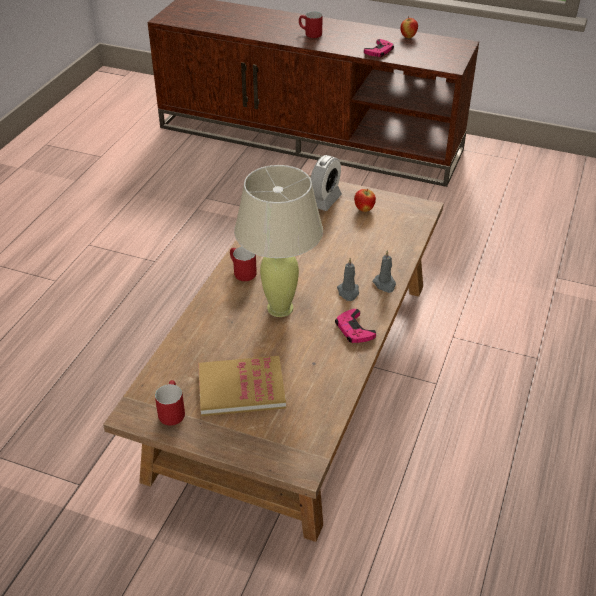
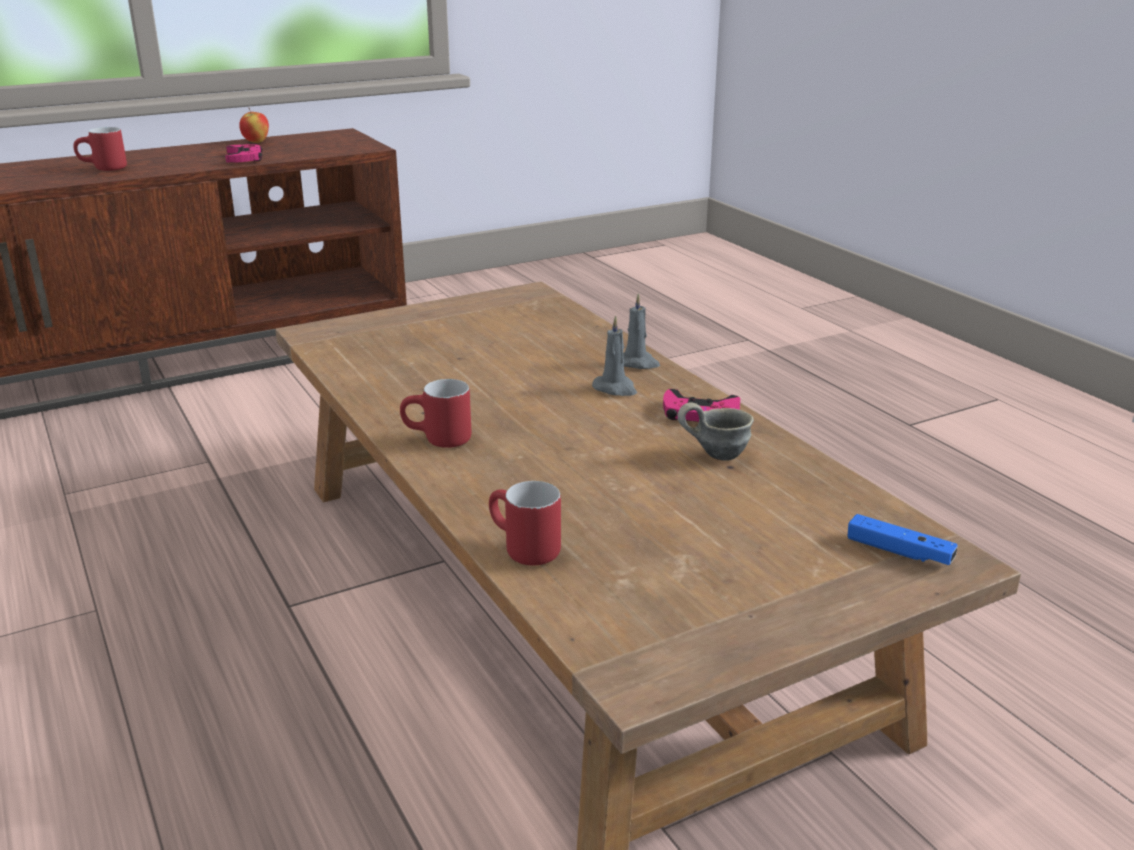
camera: 50 degrees left, 15 degrees down
(170, 412) = (685, 634): red mug -> red mug (521, 551)
(241, 388) = (711, 543): book -> none
(280, 308) = (569, 443): beige table lamp -> none
(292, 446) = (899, 551): none -> blue game controller
(319, 353) = (716, 454): none -> grey mug
(324, 200) = (396, 331): alarm clock -> none
(364, 209) = (465, 319): apple -> none

